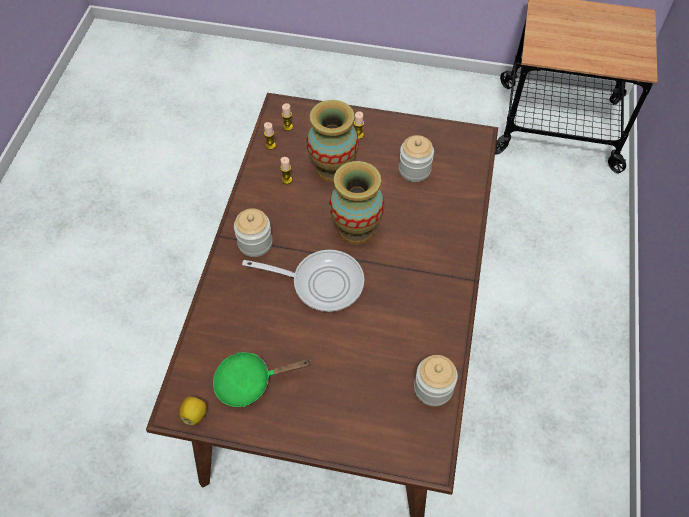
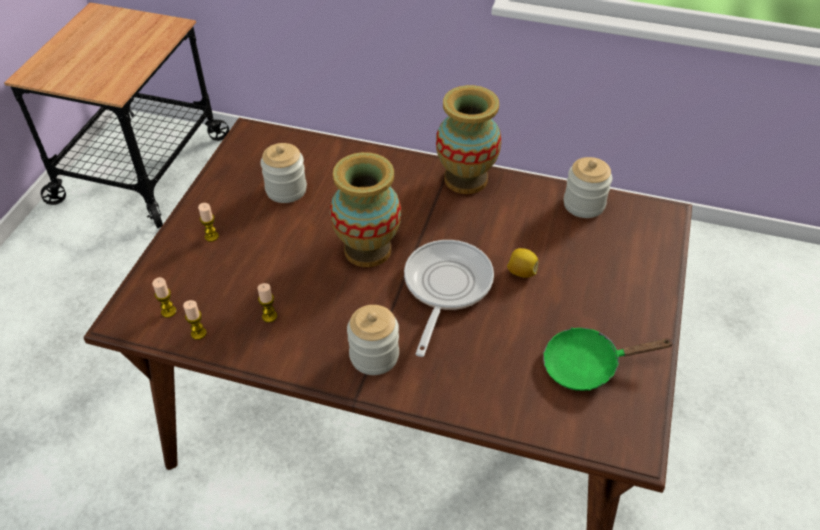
camera: 85 degrees left, 10 degrees down
(195, 414) = (638, 425): lemon -> lemon (521, 272)
(249, 382) = (587, 365): green frying pan -> green frying pan turned 90 degrees clockwise
(333, 168) = (262, 265): vase -> vase (465, 179)

